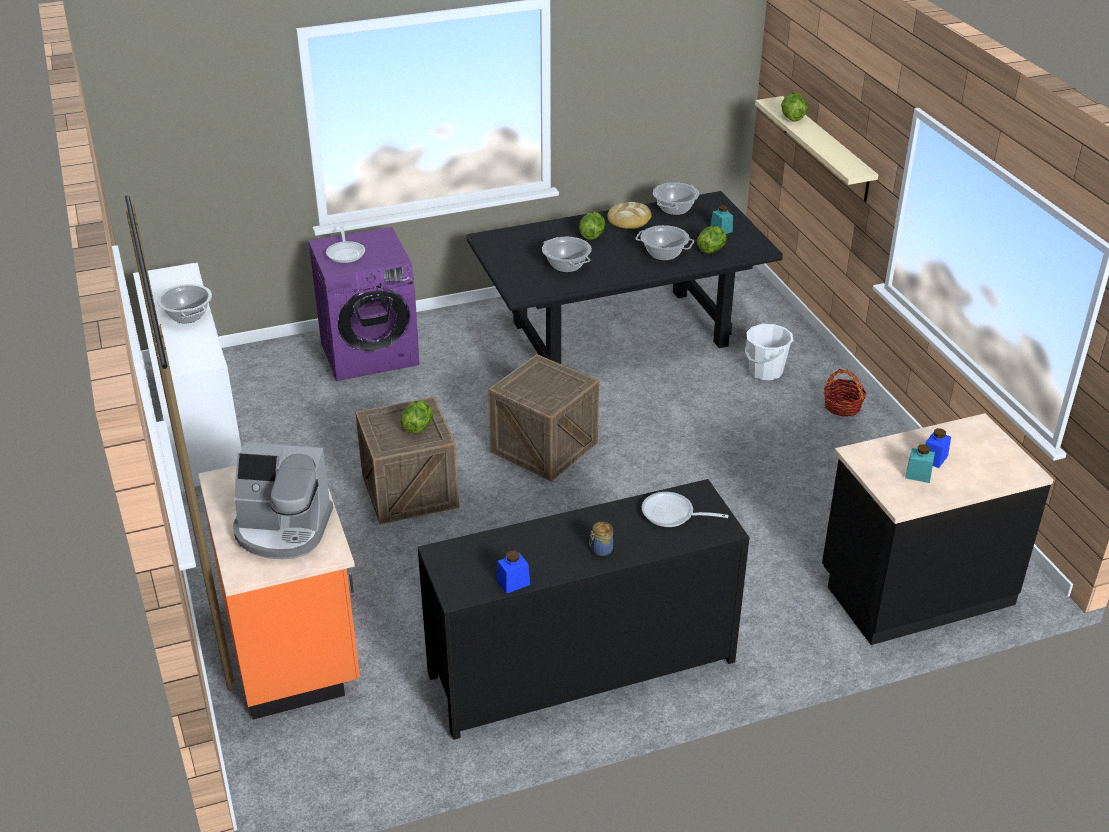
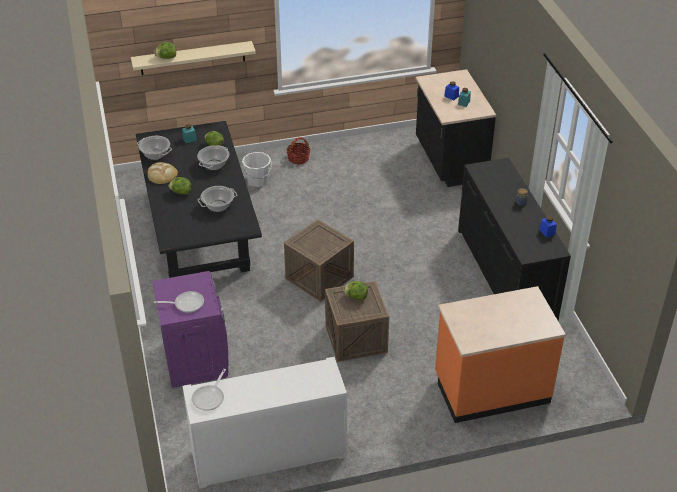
camera: 85 degrees left, 5 degrees up
(188, 316) = (264, 382): cooking pot -> none
(283, 529) = (513, 314): coffee machine -> none
(672, 514) = (493, 178): frying pan -> frying pan (210, 397)

